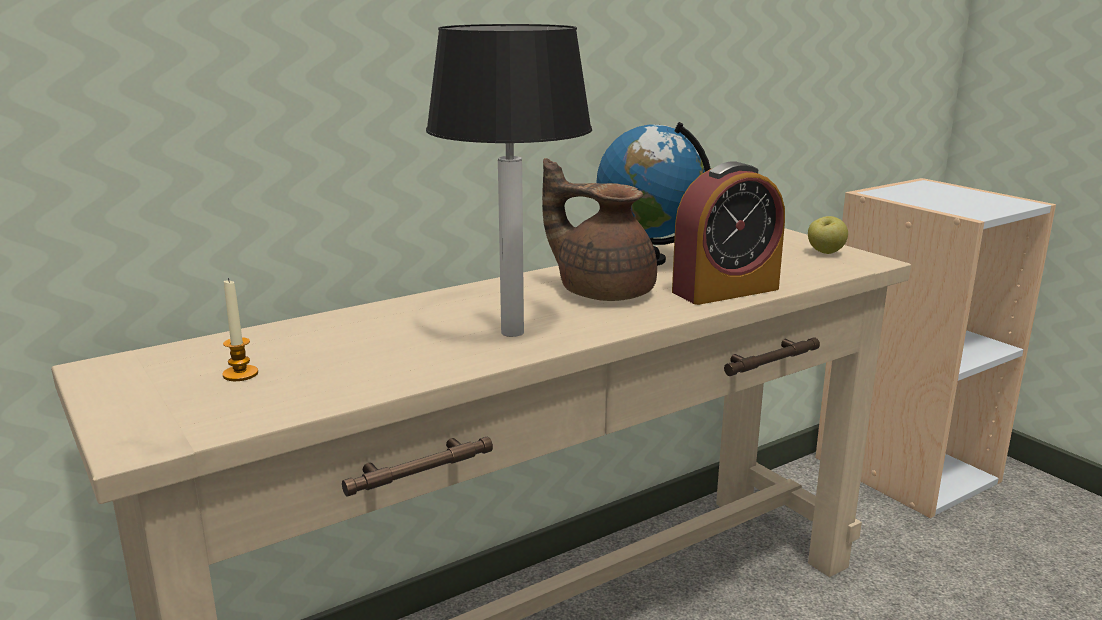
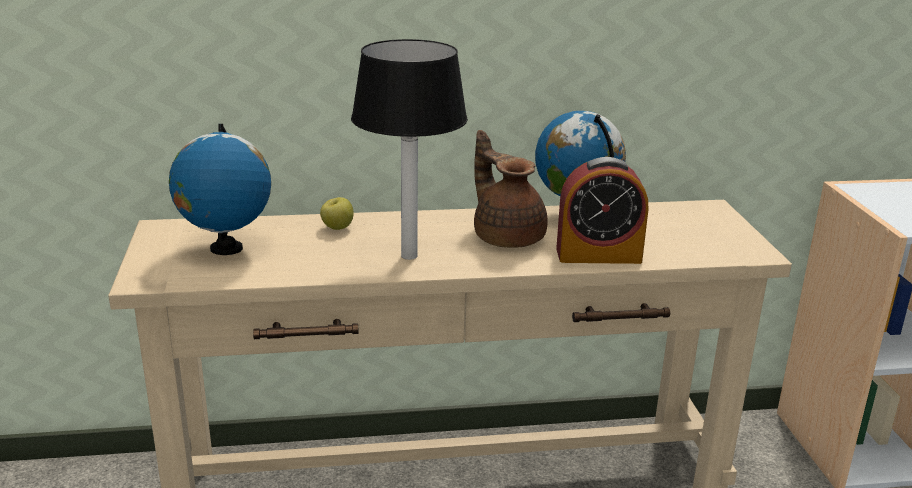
camera: 25 degrees right, 5 degrees up
(240, 374) = (226, 249): candle -> globe
(825, 253) = (730, 238): apple -> apple (337, 228)

